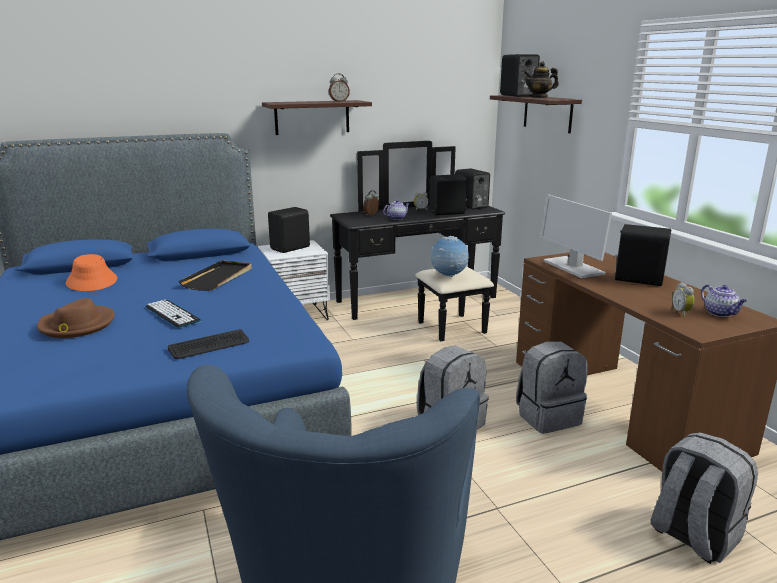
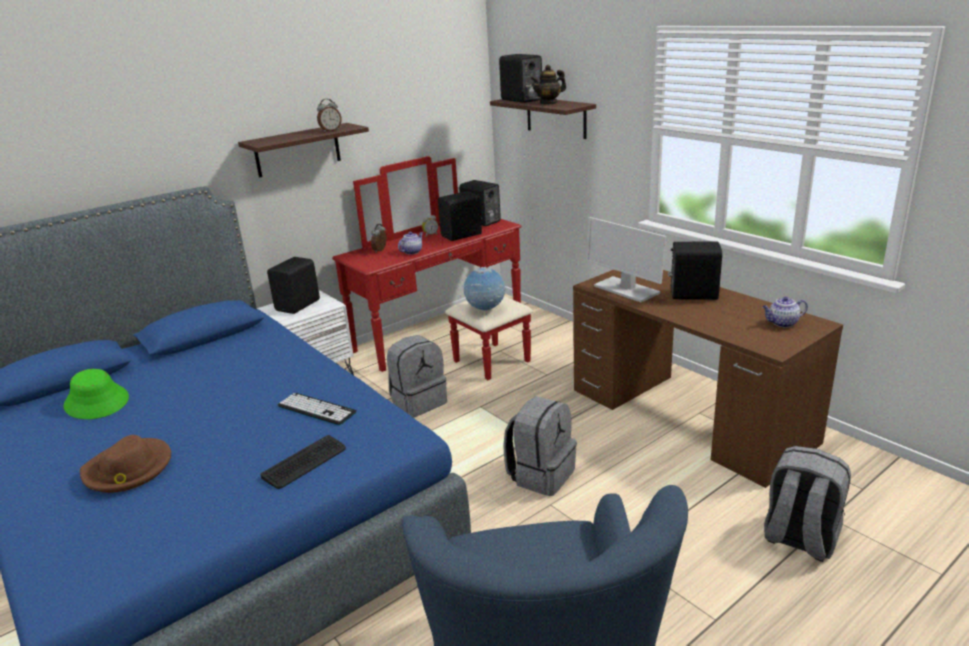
camera: 15 degrees left, 5 degrees up
(92, 281) = (97, 402): orange hat -> green hat
(172, 314) = (233, 429): keyboard -> keyboard (316, 409)
(218, 278) = (252, 368): black tray -> none
(424, 305) = (451, 339): black dresser -> red dresser
(548, 417) = (629, 446): grey backpack -> grey backpack (418, 402)
(682, 313) = (750, 329): alarm clock -> none
(720, 313) = (782, 323): teapot -> teapot turned 120 degrees clockwise

